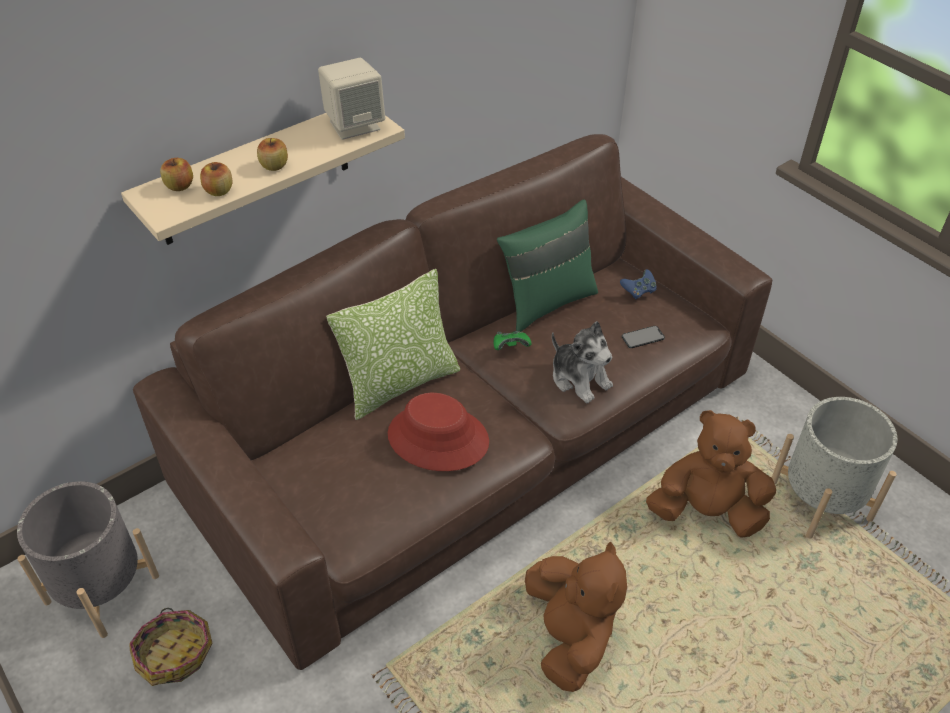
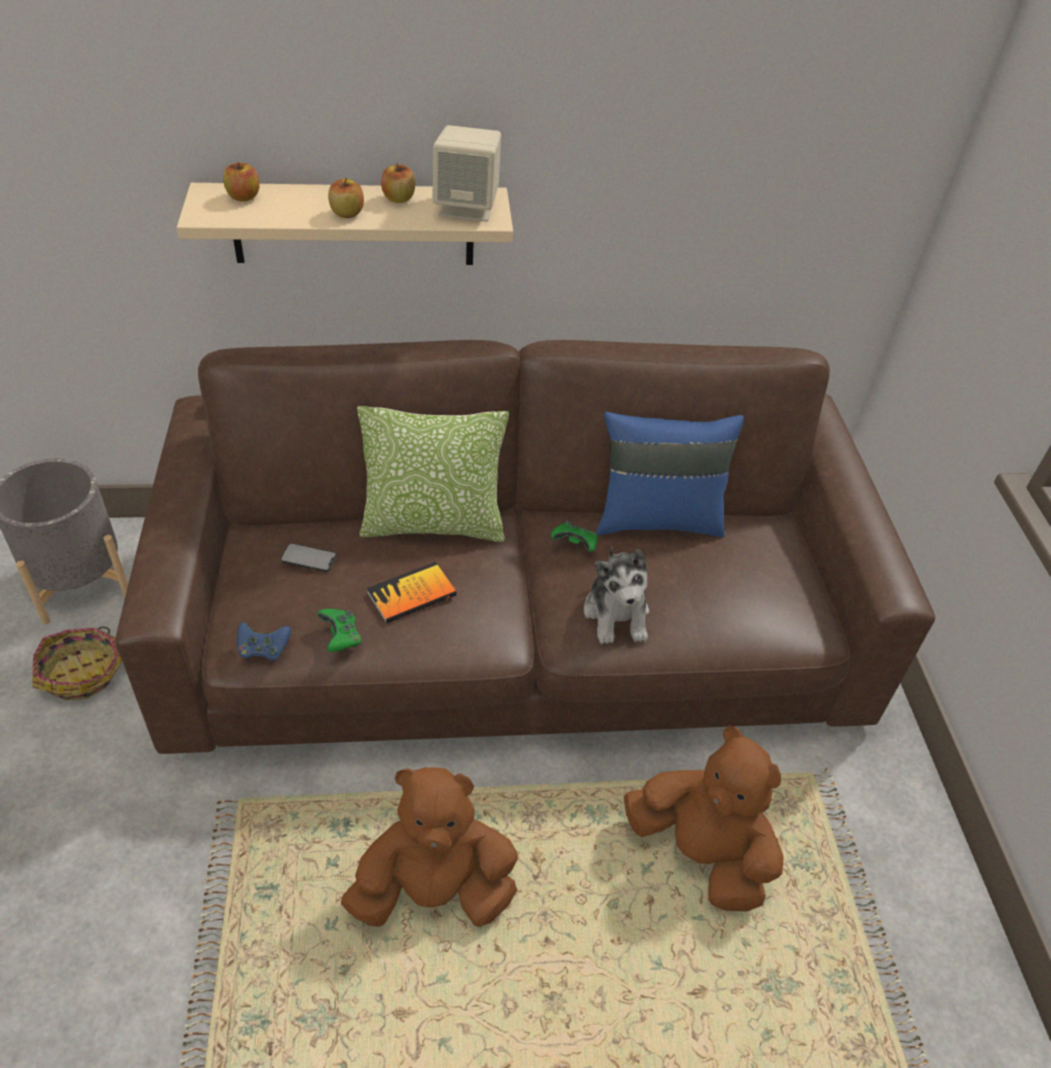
camera: 30 degrees right, 0 degrees up
(219, 191) = (271, 215): apple -> apple (398, 198)
(418, 495) = (341, 638): none -> green game controller
(437, 438) = (411, 594): red hat -> book
(546, 302) = (657, 519): green pillow -> blue pillow
(570, 637) = (434, 890): brown plush toy -> brown plush toy turned 120 degrees counterclockwise
(638, 291) = (769, 556): blue game controller -> blue game controller (263, 650)
(643, 337) = (727, 607): phone -> phone (308, 558)
(820, 500) = (854, 925): grey planter -> none

